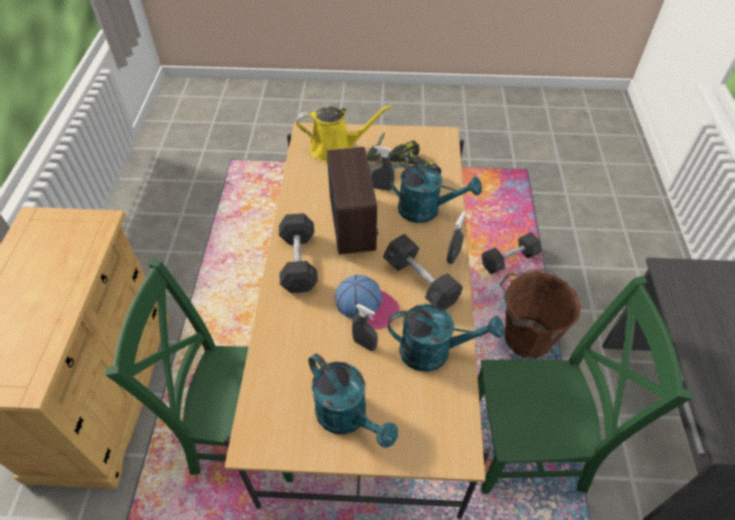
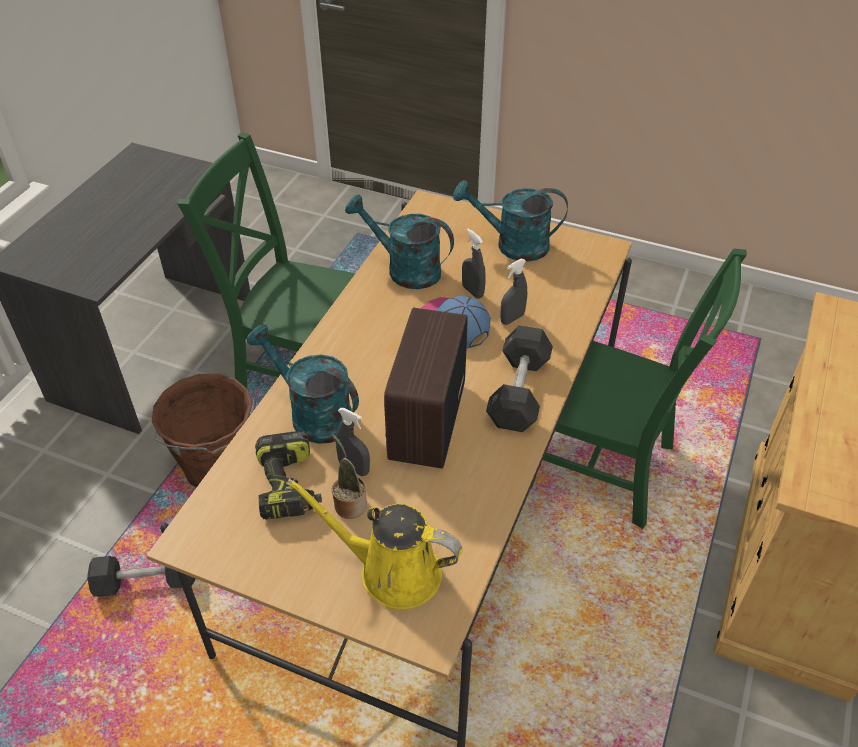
camera: 160 degrees left, 5 degrees down
(348, 417) = (512, 245): turquoise watering can -> turquoise watering can turned 60 degrees counterclockwise
(420, 281) = (378, 331): grey dumbbell -> none
(453, 256) = (321, 347): grey spray bottle -> grey spray bottle (512, 319)

